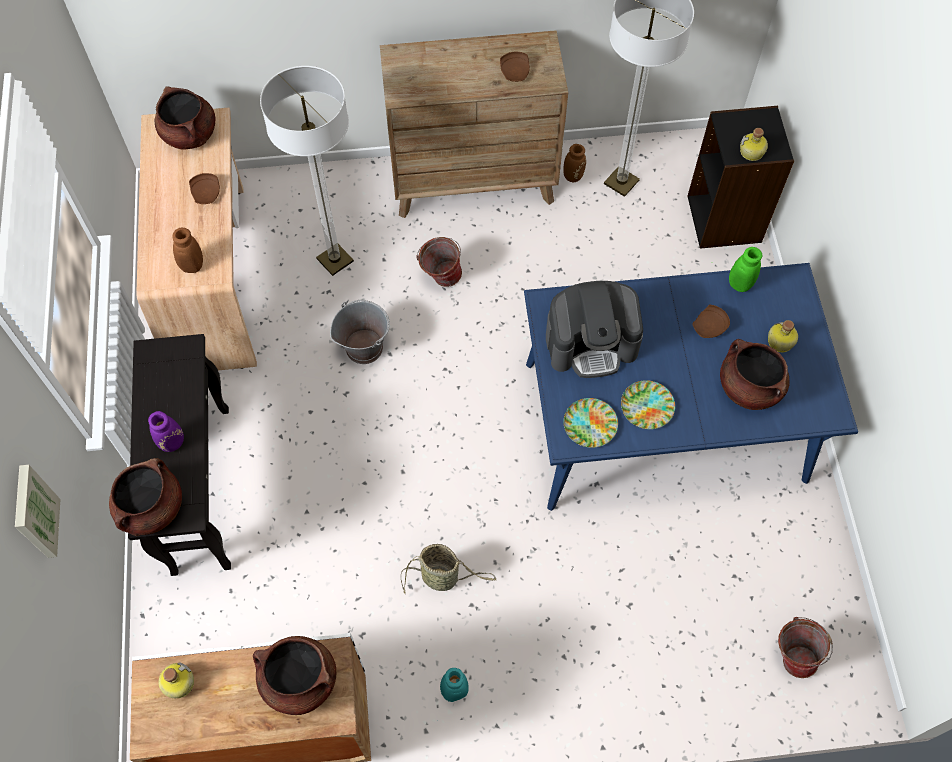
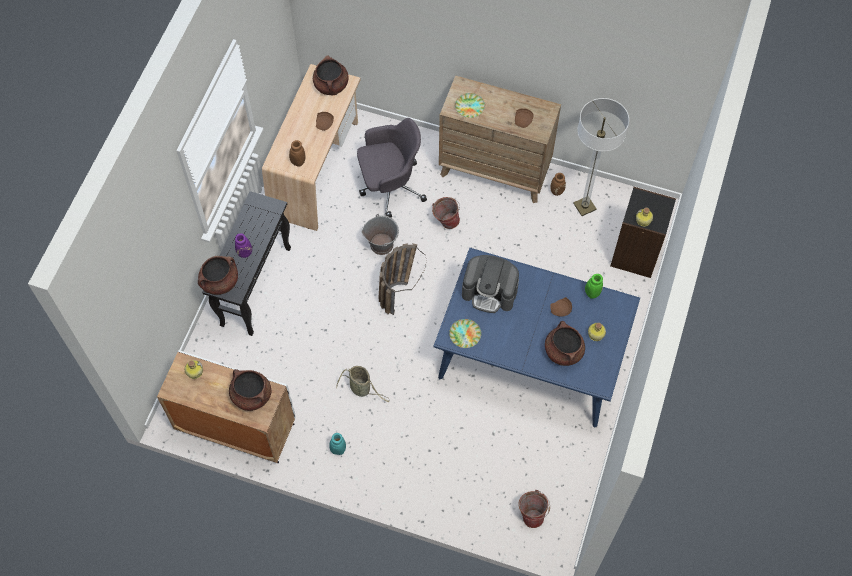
camera: 25 degrees right, 0 degrees up
(34, 512) = (160, 258): picture -> none
(335, 260) = (390, 186): floor lamp -> grey office chair
(421, 403) = (398, 290): none -> basket
(646, 406) = (501, 338): plate -> plate (469, 106)

